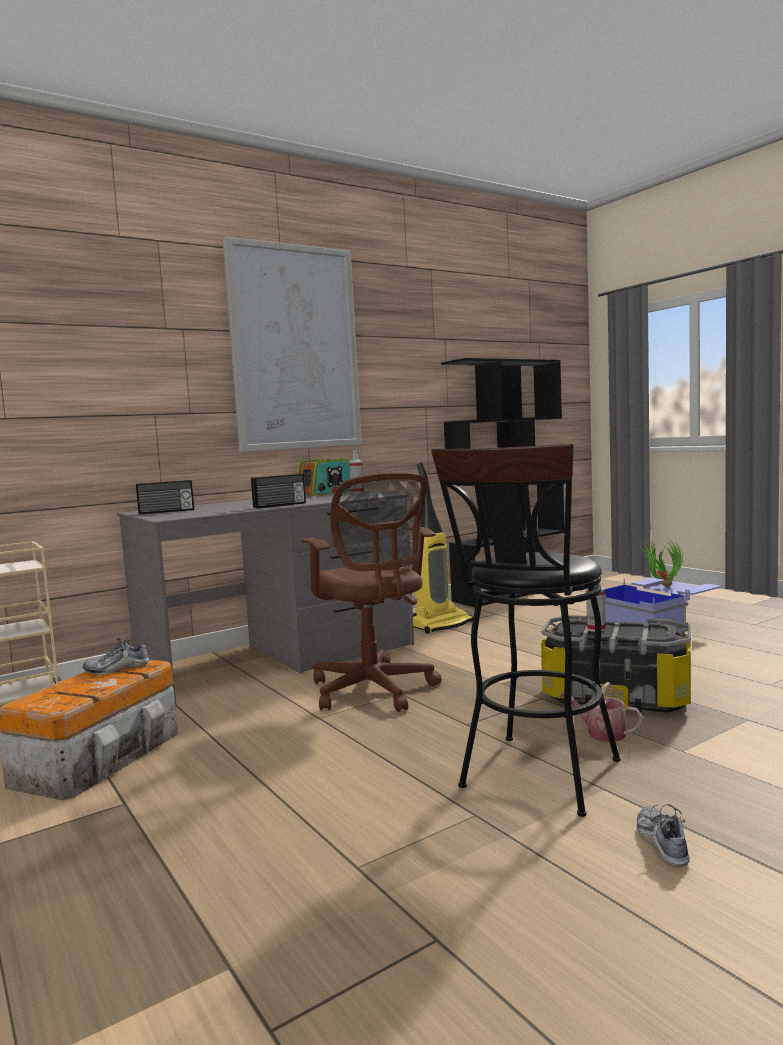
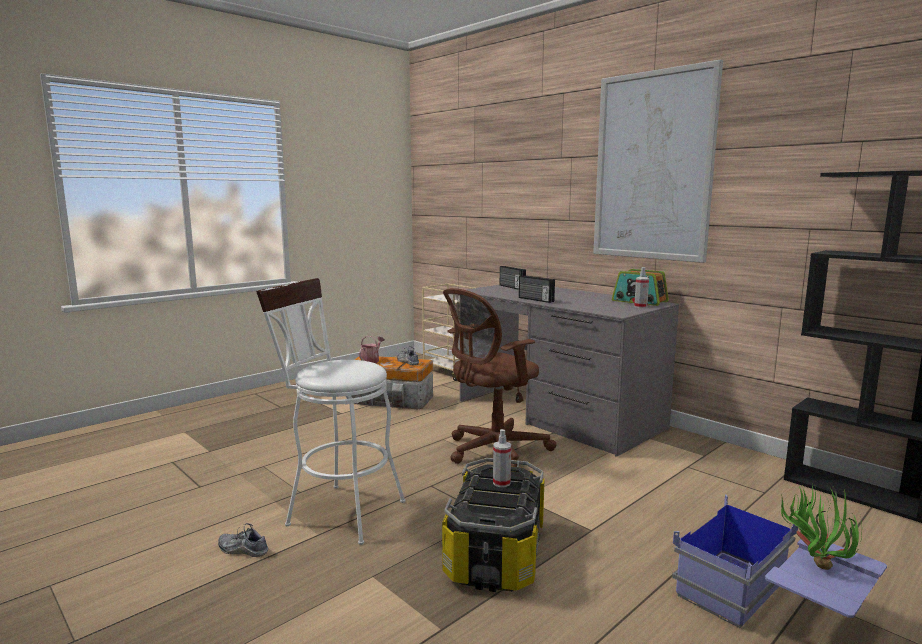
camera: 80 degrees right, 5 degrees up
(440, 624) = (693, 464): vacuum cleaner -> none
(536, 779) = (338, 511): black stool -> white stool
(600, 733) = (412, 539): watering can -> watering can (371, 360)
(662, 843) = (243, 550): shoe -> shoe turned 150 degrees counterclockwise

